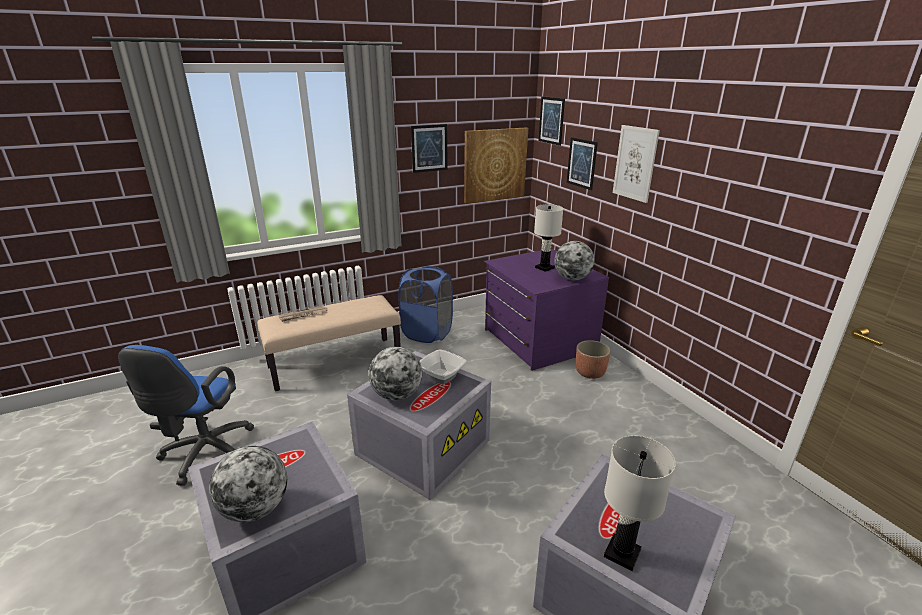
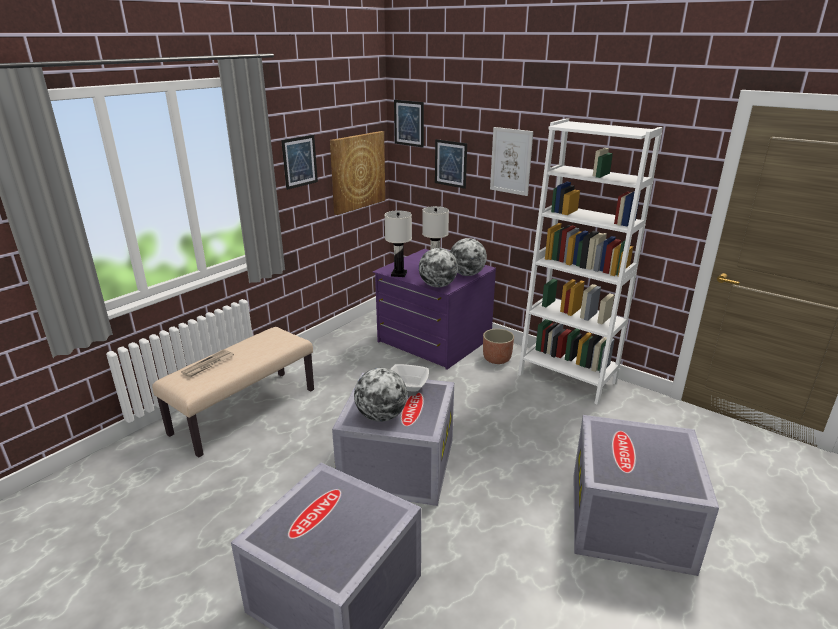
camera: 25 degrees left, 0 degrees up
(205, 455) = (170, 544): blue office chair -> none
(256, 509) = (340, 551): globe -> globe (438, 285)
(427, 333) = (321, 358): blue laundry basket -> none
(622, 554) = (646, 478): white table lamp -> white table lamp (399, 274)
(655, 411) = (567, 378): none -> white bookcase

